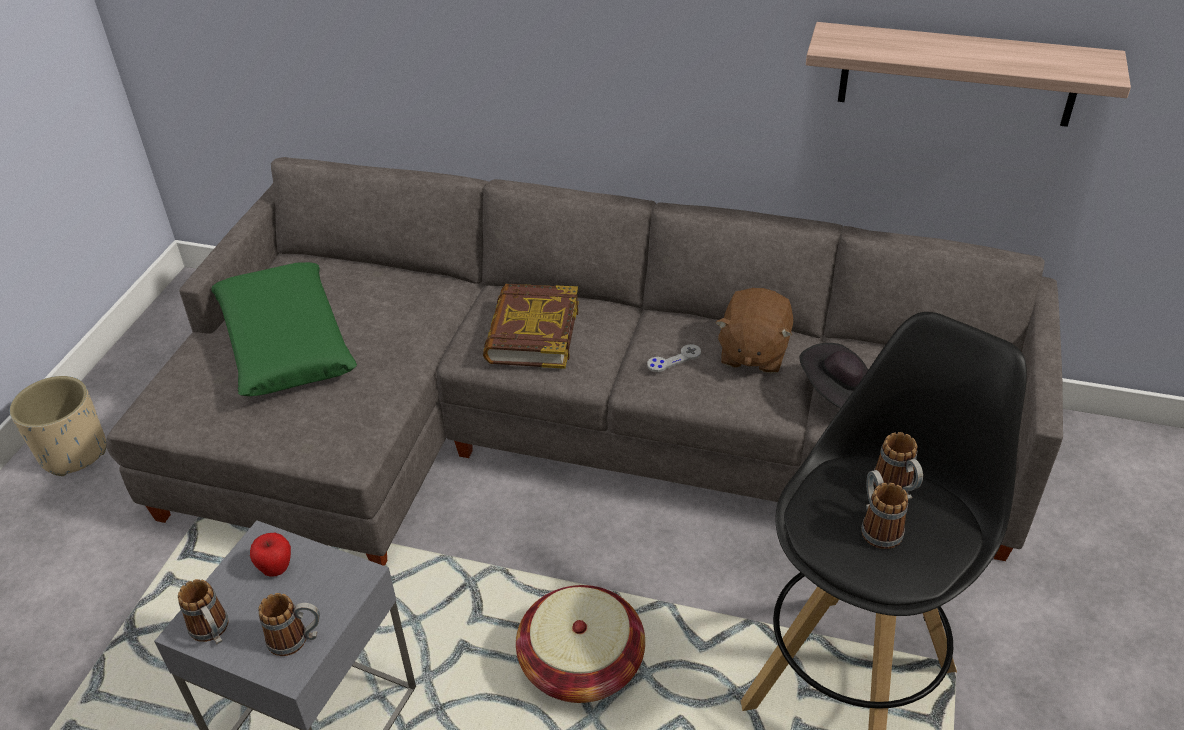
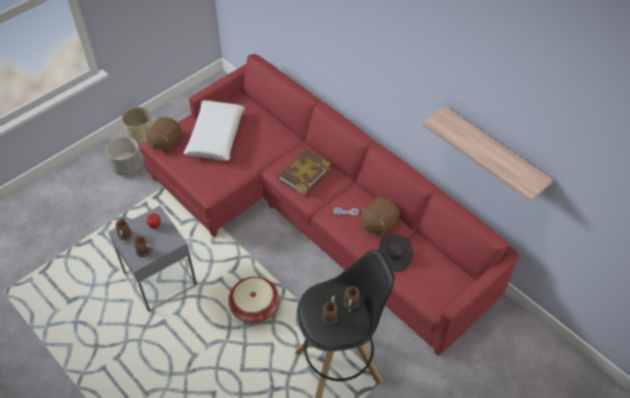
camera: 30 degrees right, 10 degrees up
(75, 524) = (127, 167): none -> grey planter
(170, 402) = (165, 142): none -> brown plush toy
(285, 343) = (215, 136): green pillow -> white pillow
(561, 428) = (314, 213): grey sofa -> red sofa

